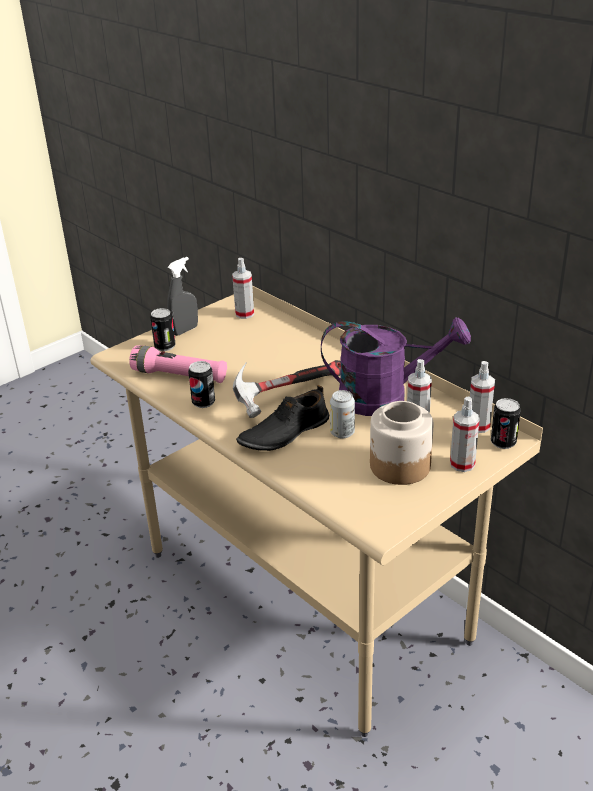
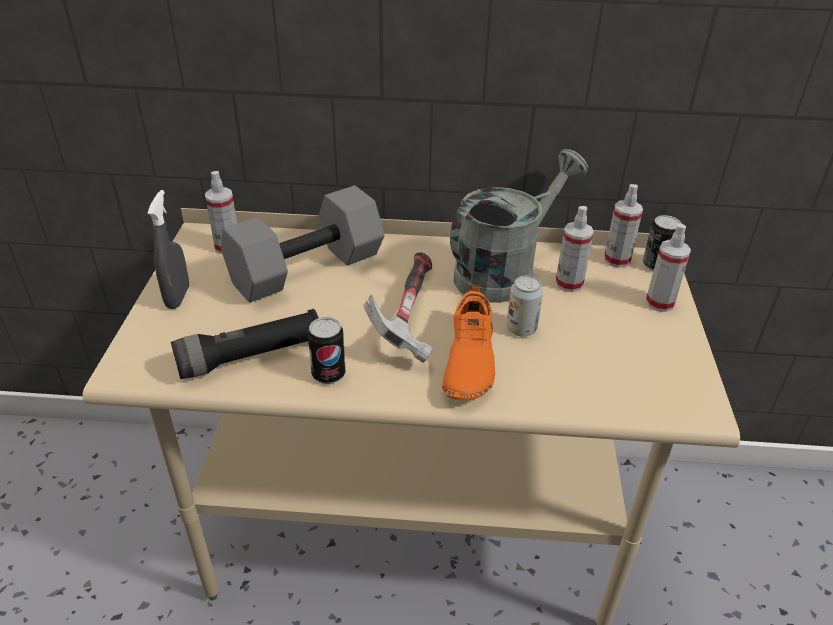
camera: 45 degrees left, 5 degrees up
(165, 346) = (178, 329): can -> none
(179, 376) = (251, 357): pink flashlight -> black flashlight
(270, 343) = (306, 267): none -> grey dumbbell
(284, 433) = (468, 361): black shoe -> orange shoe
(385, 397) = (504, 271): purple watering can -> grey watering can
(399, 466) = (619, 334): jar -> none

